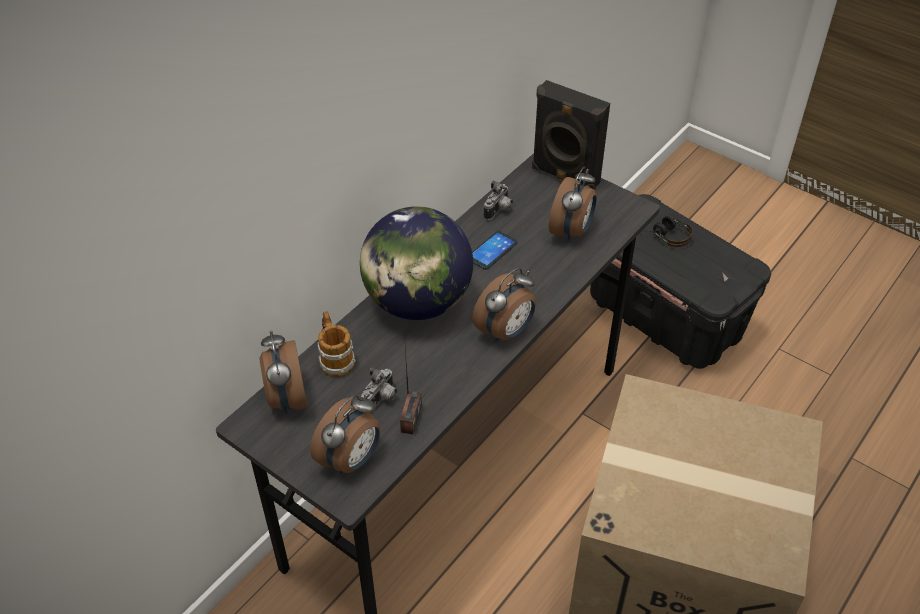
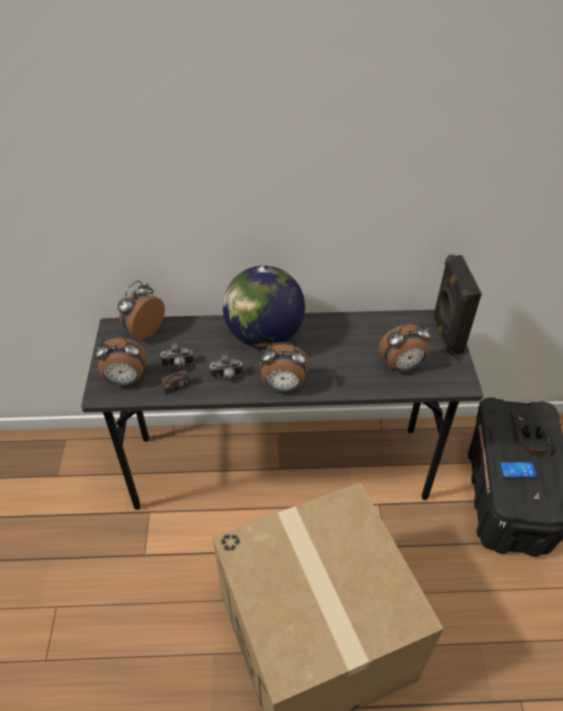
camera: 50 degrees right, 0 degrees up
(335, 358) = (189, 330): mug -> none
(492, 250) = (341, 341): phone -> phone (517, 470)
(499, 211) = (378, 324): camera -> camera (227, 377)

